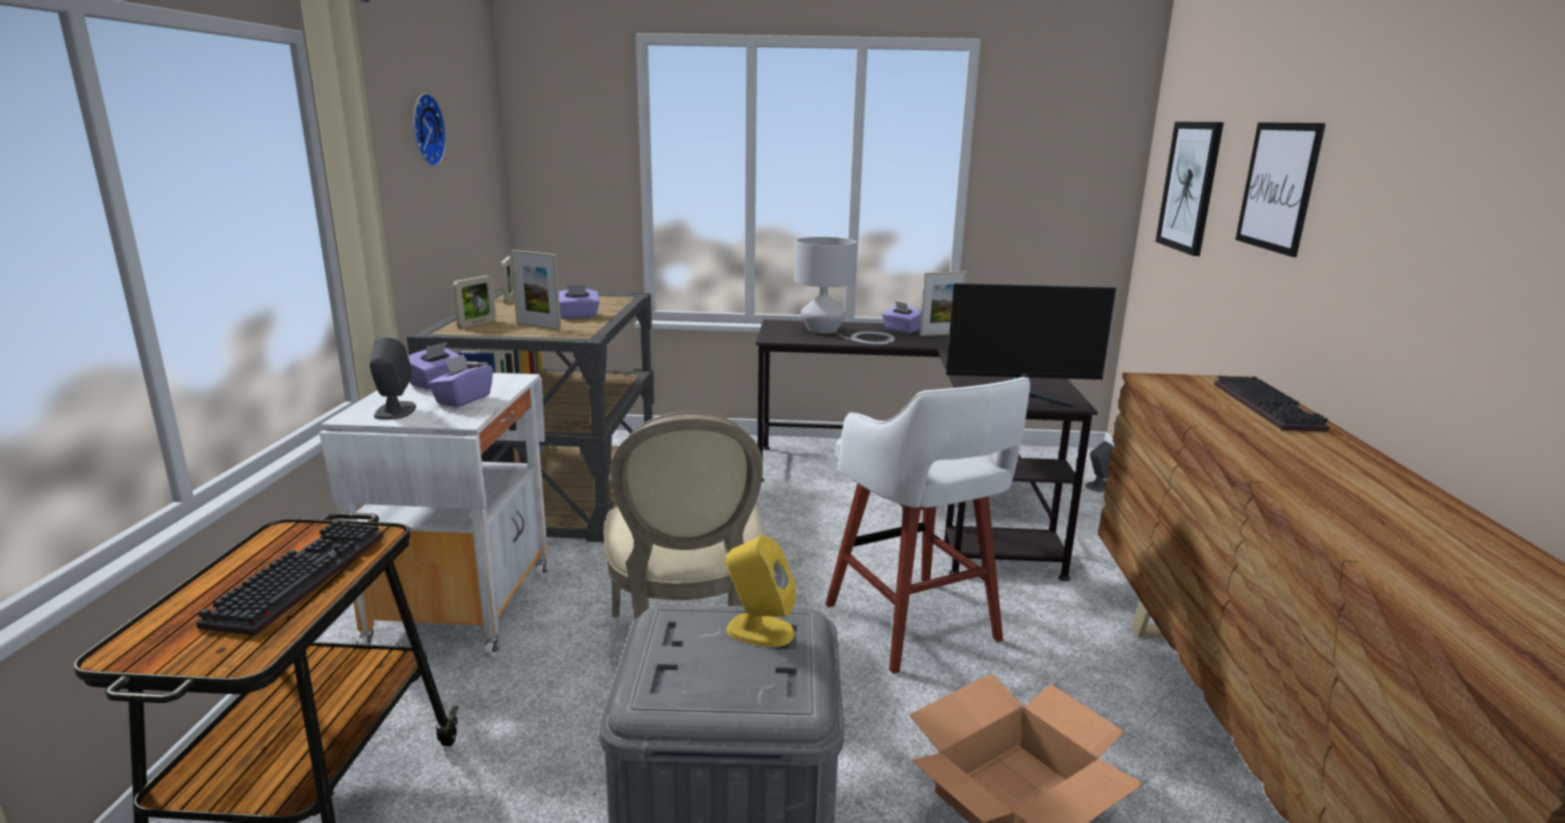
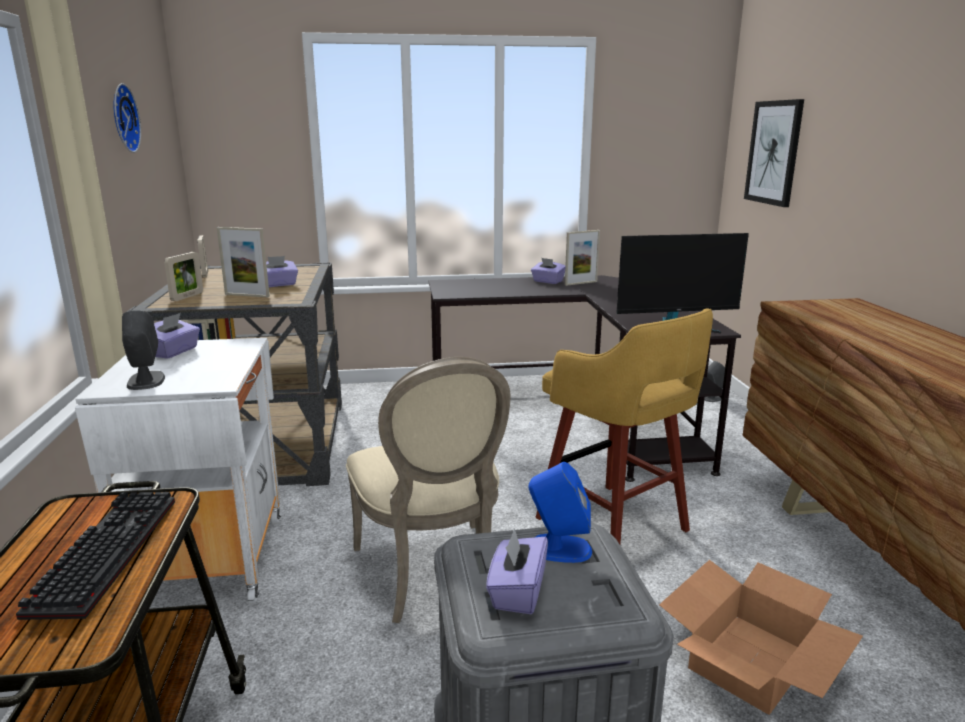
camera: 10 degrees left, 0 degrees up
(463, 399) = (207, 365): purple tissue box -> purple tissue box (517, 592)
(759, 630) = (559, 548): yellow speaker -> blue speaker
(841, 333) = (500, 287): grey table lamp -> none
(914, 625) = (615, 526): white stool -> yellow stool
(1270, 407) = (888, 320): keyboard -> none
(1278, 186) = (865, 146): picture -> none

